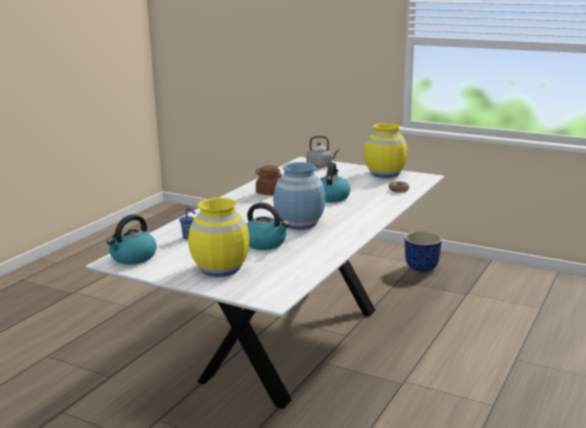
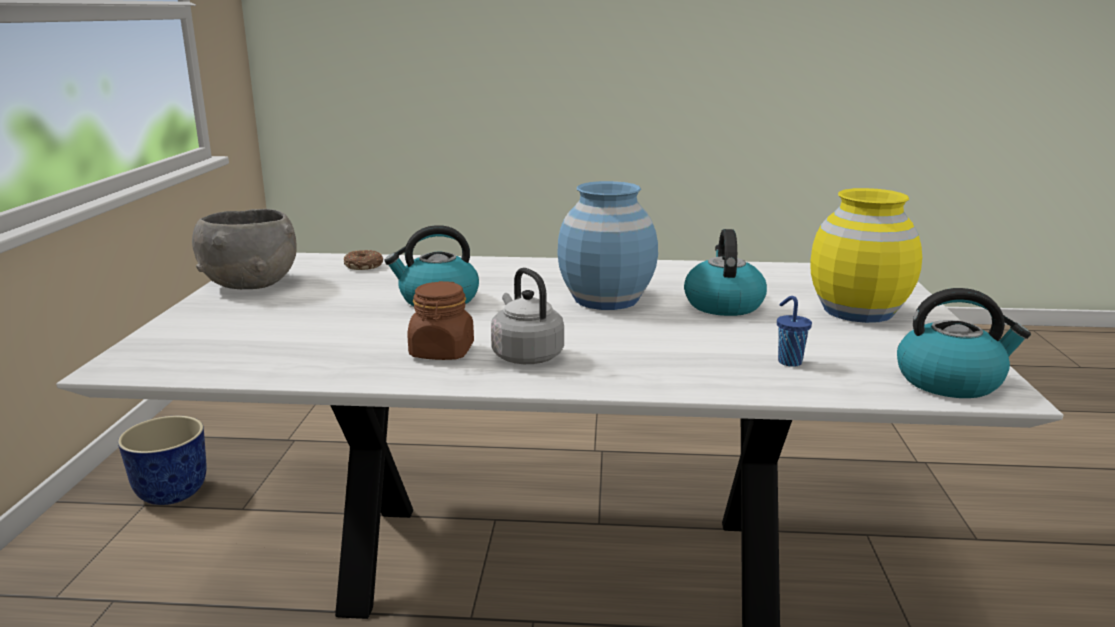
camera: 115 degrees left, 0 degrees up
(320, 166) = (179, 342): grey kettle -> grey kettle (525, 355)
(384, 174) = (251, 284): yellow vase -> grey bowl

